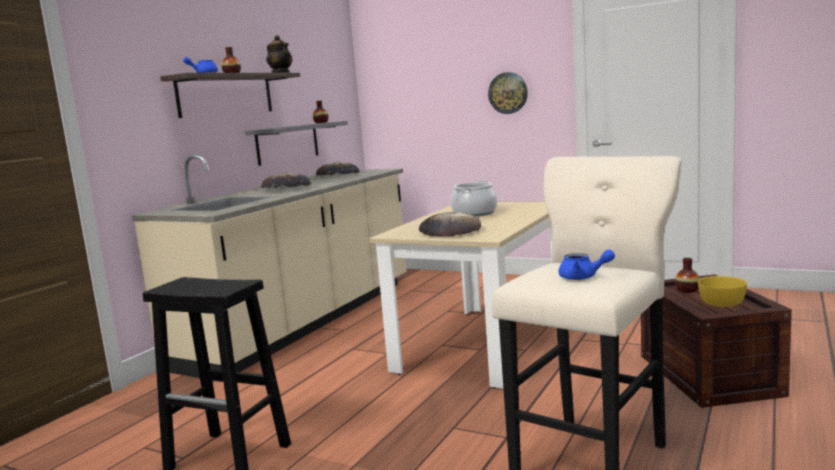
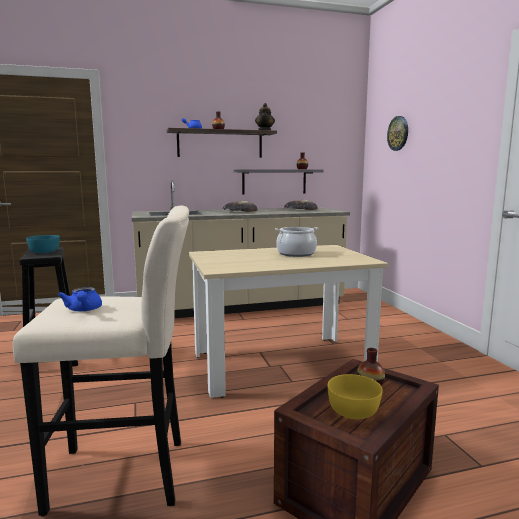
camera: 45 degrees right, 0 degrees up
(196, 285) = (44, 251): none -> turquoise bowl
(450, 231) = (226, 260): bread -> none
(508, 93) = (448, 155): wall clock -> wall clock (398, 133)

